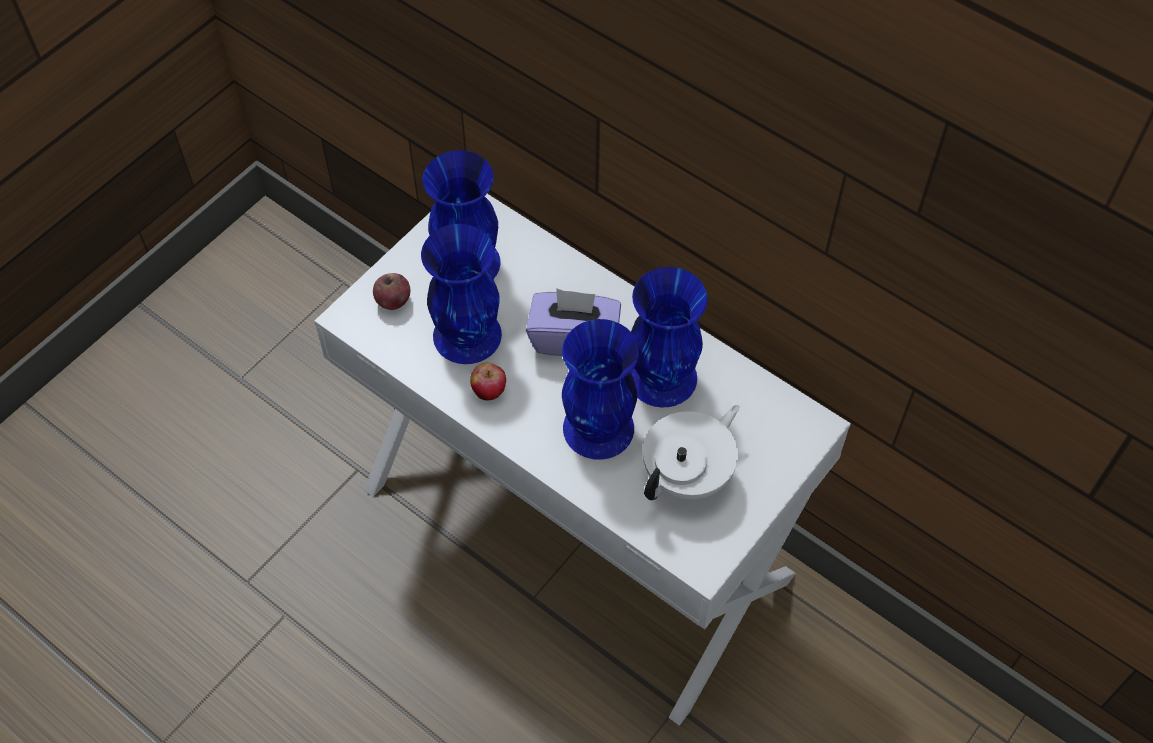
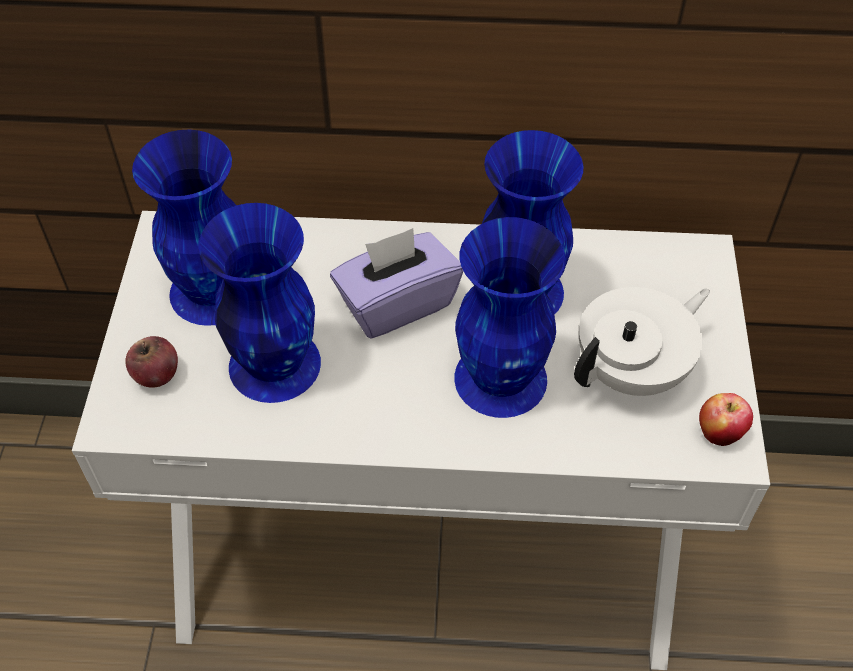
camera: 35 degrees left, 5 degrees down
(489, 391) = (350, 409): apple -> apple (719, 433)
(689, 475) = (633, 371): white teapot -> white teapot turned 45 degrees clockwise

